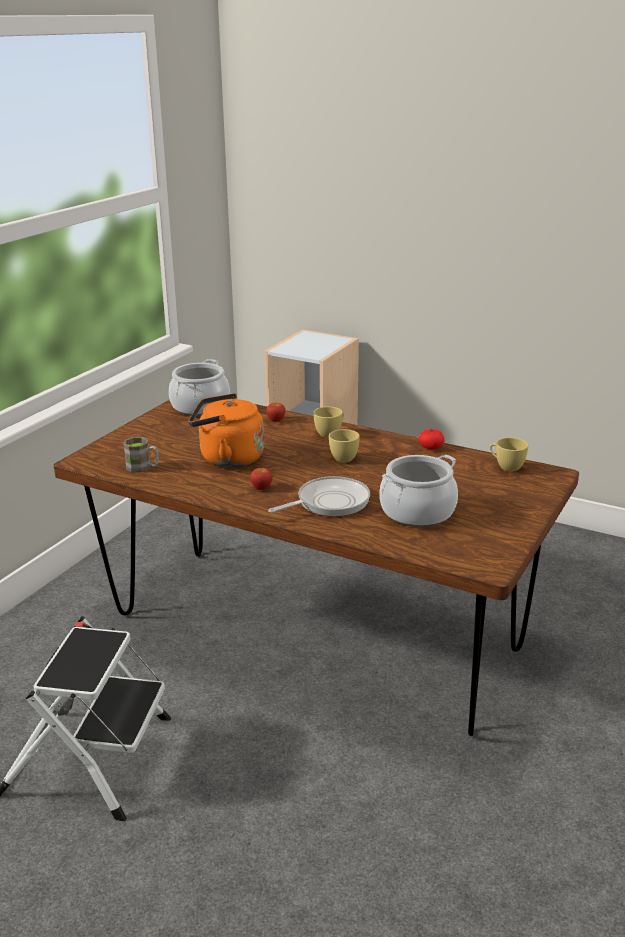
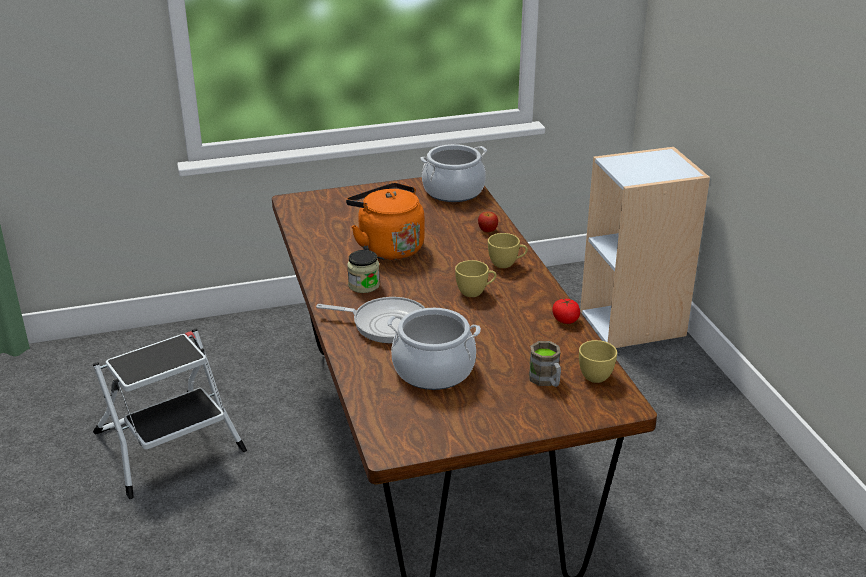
camera: 45 degrees right, 5 degrees up
(143, 468) = (319, 227): brown mug -> brown mug (546, 381)
(261, 488) = (364, 285): apple -> jar

